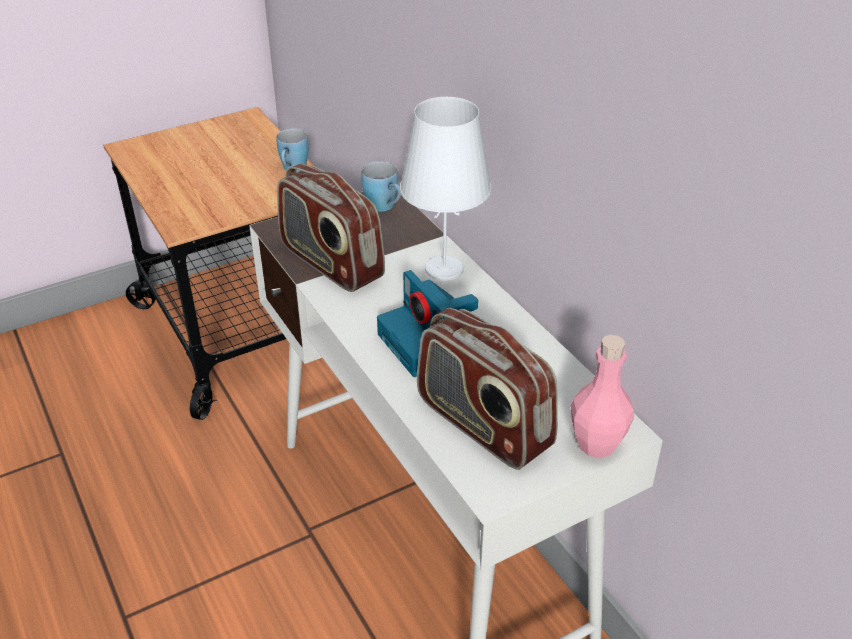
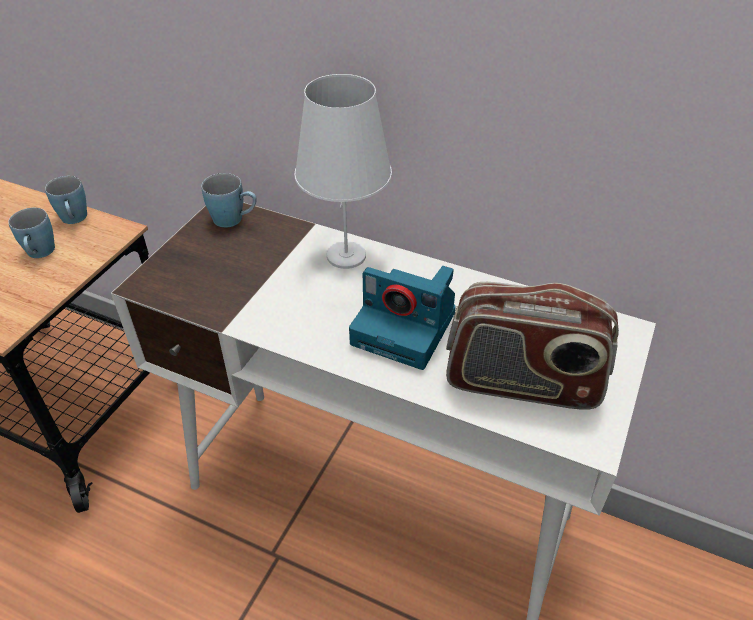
camera: 35 degrees left, 5 degrees up
(248, 185) = (40, 254): none -> blue mug
(330, 263) = (236, 296): radio -> none
(596, 444) = (618, 352): pink bottle -> none

